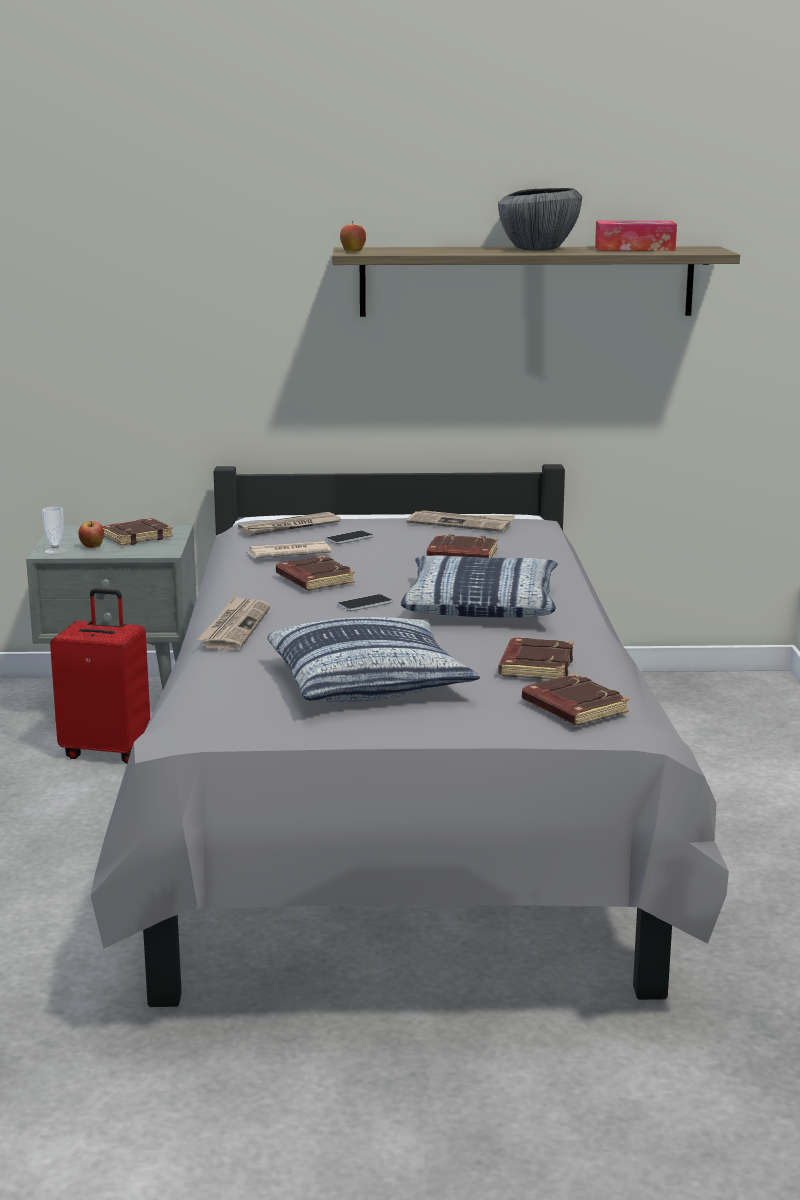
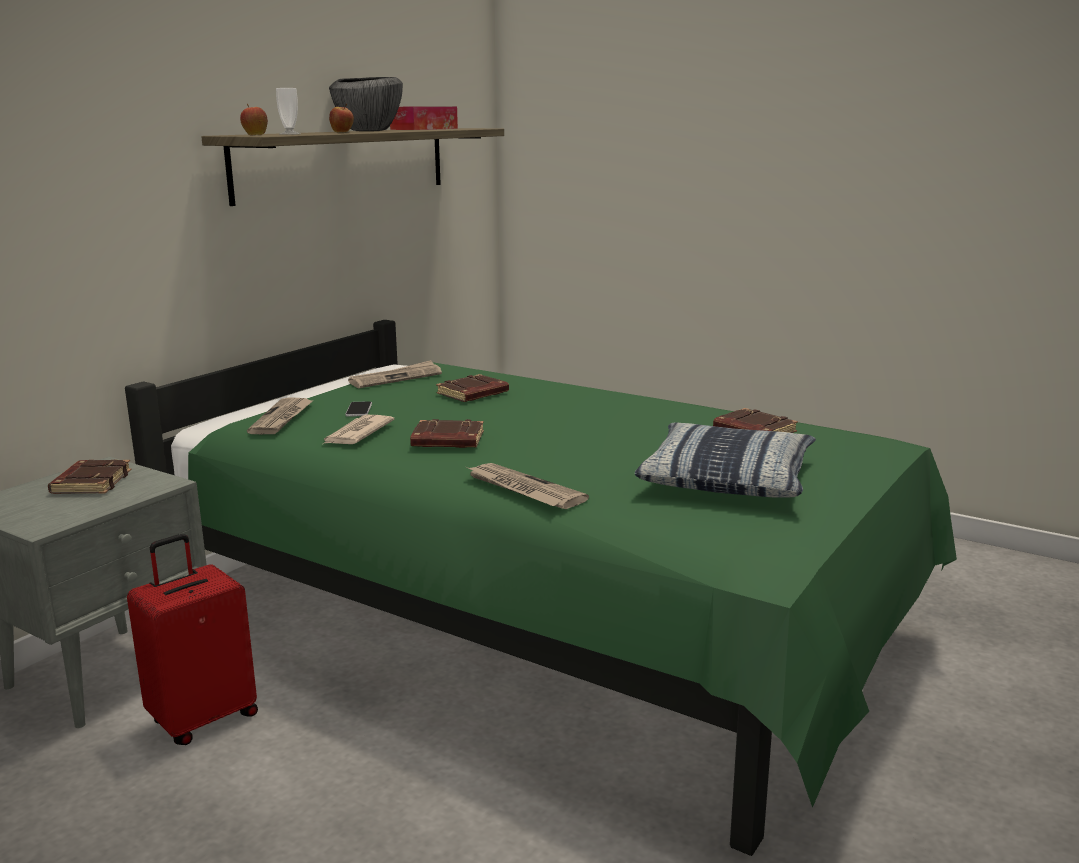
camera: 55 degrees left, 0 degrees up
(55, 551) = (45, 524): cup -> cup (289, 134)
(92, 547) = (73, 506): apple -> apple (342, 132)
(365, 604) = (540, 440): phone -> none
(397, 818) = (539, 628): grey bed -> green bed
(481, 605) = (599, 414): pillow -> none
(572, 708) = (847, 442): brown book -> none

